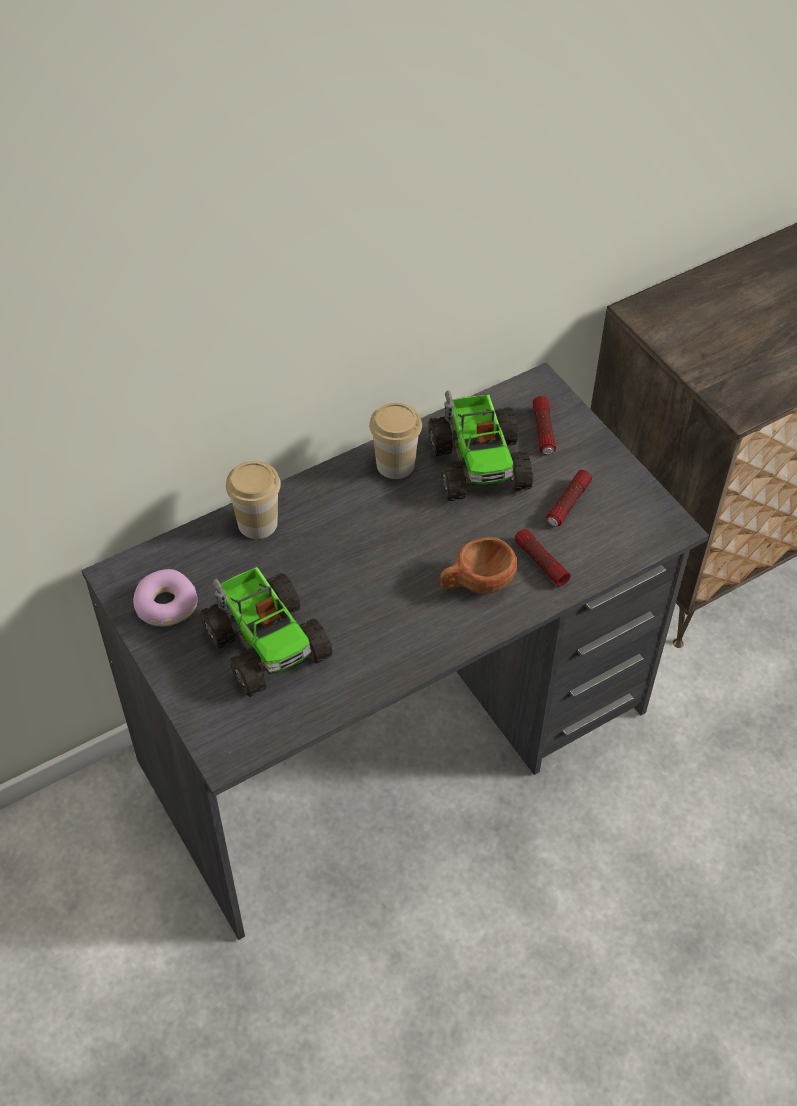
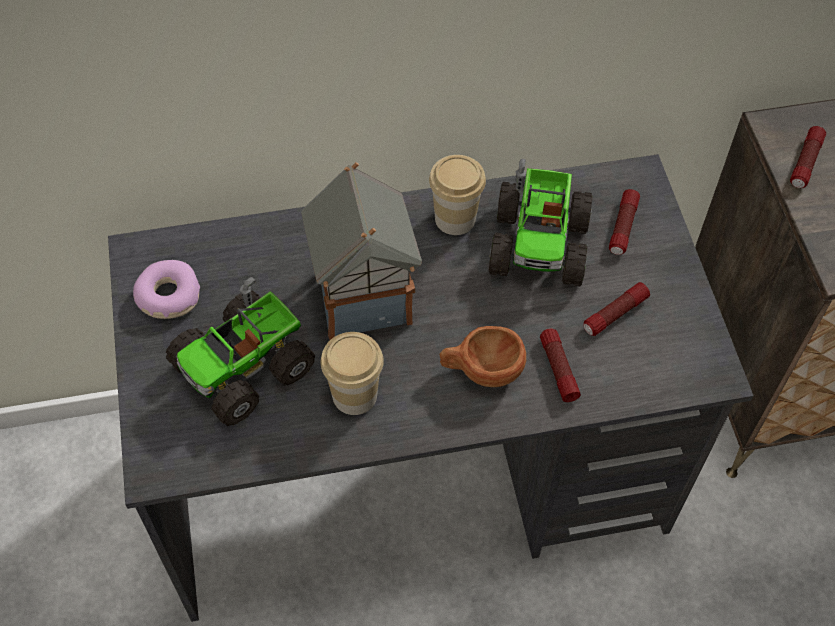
camera: 20 degrees right, 5 degrees up
(257, 523) = (292, 239): cup -> cup (354, 395)
(266, 643) = (245, 366): toy truck -> toy truck turned 60 degrees clockwise
(347, 556) = (364, 301): none -> toy house
(676, 334) = (805, 163): none -> flashlight

